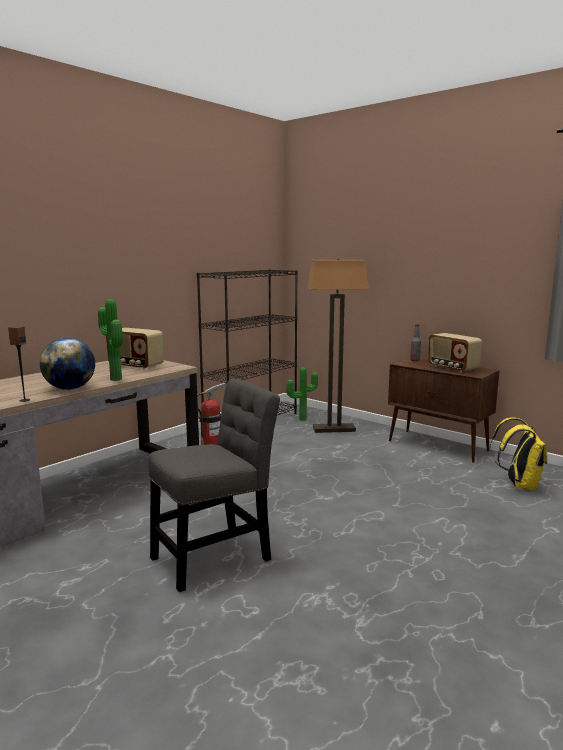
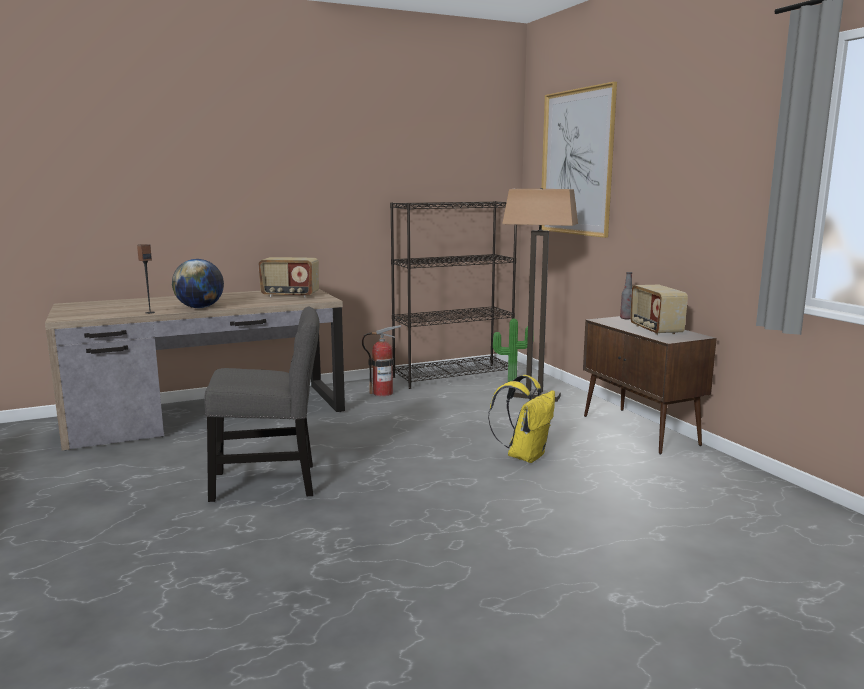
camera: 25 degrees right, 0 degrees up
(114, 379) = (248, 304): potted plant -> none
(135, 366) = (290, 295): radio -> radio turned 45 degrees counterclockwise
(347, 238) = (576, 162): none -> picture
(519, 485) = (685, 486): yellow backpack -> yellow backpack (525, 456)

